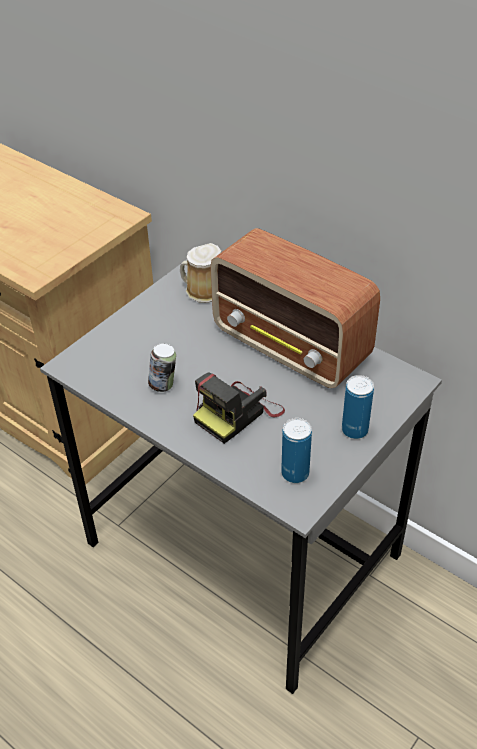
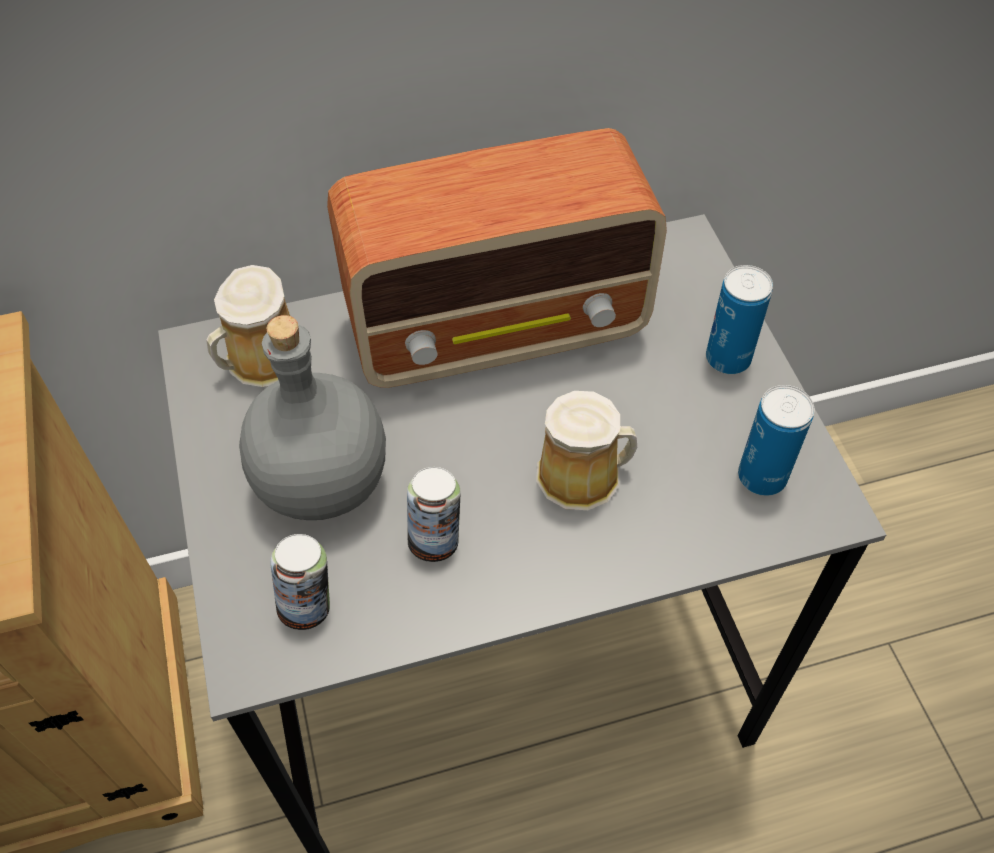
camera: 55 degrees left, 10 degrees up
(103, 367) = (308, 606): none -> can
(160, 340) = (322, 485): none -> grey bottle
(238, 413) = (584, 475): camera -> mug

